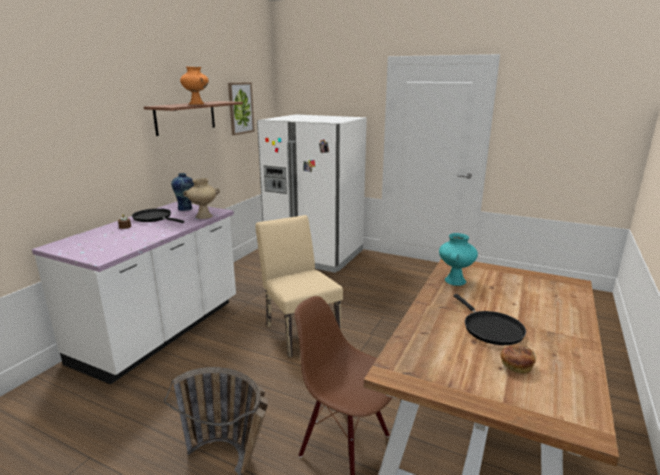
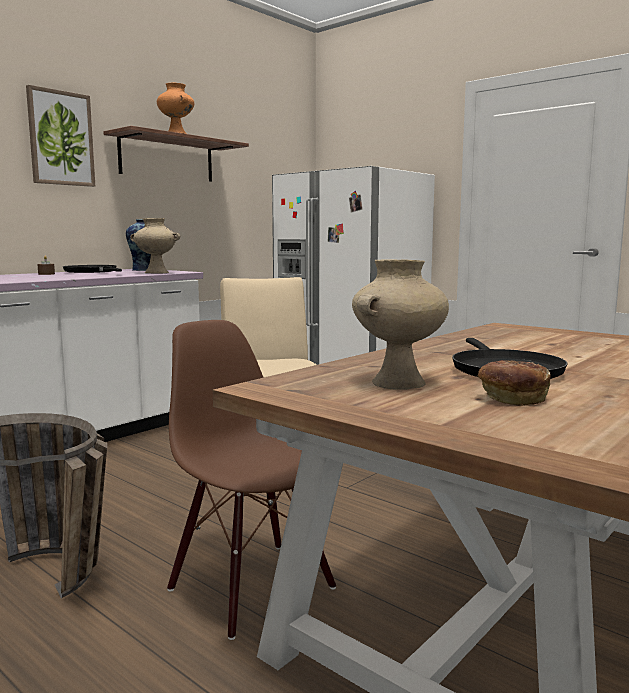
camera: 15 degrees right, 10 degrees down
(240, 108) = (256, 164): picture -> picture (61, 138)
(451, 354) = (398, 382): none -> beige vase
(454, 280) = (489, 337): turquoise vase -> none

